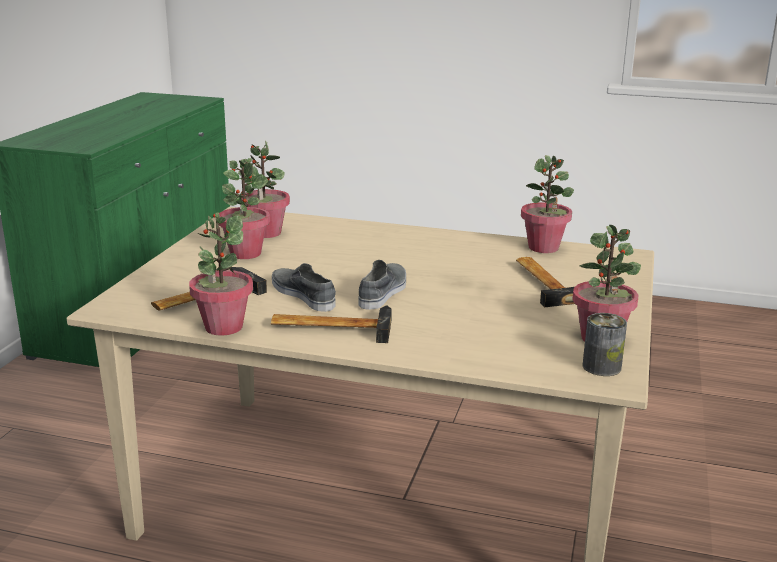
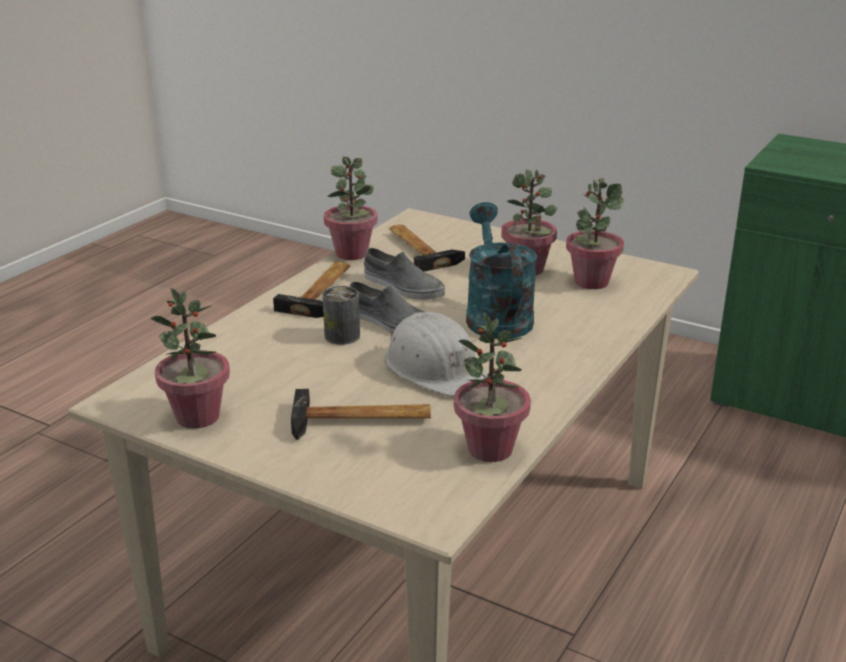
camera: 105 degrees right, 5 degrees up
(304, 295) = (402, 287): grey shoe -> grey shoe turned 60 degrees clockwise
(347, 258) = (495, 315): none -> turquoise watering can
(451, 269) = (435, 368): none -> white hard hat
(601, 367) = (143, 401): can -> can (342, 336)

